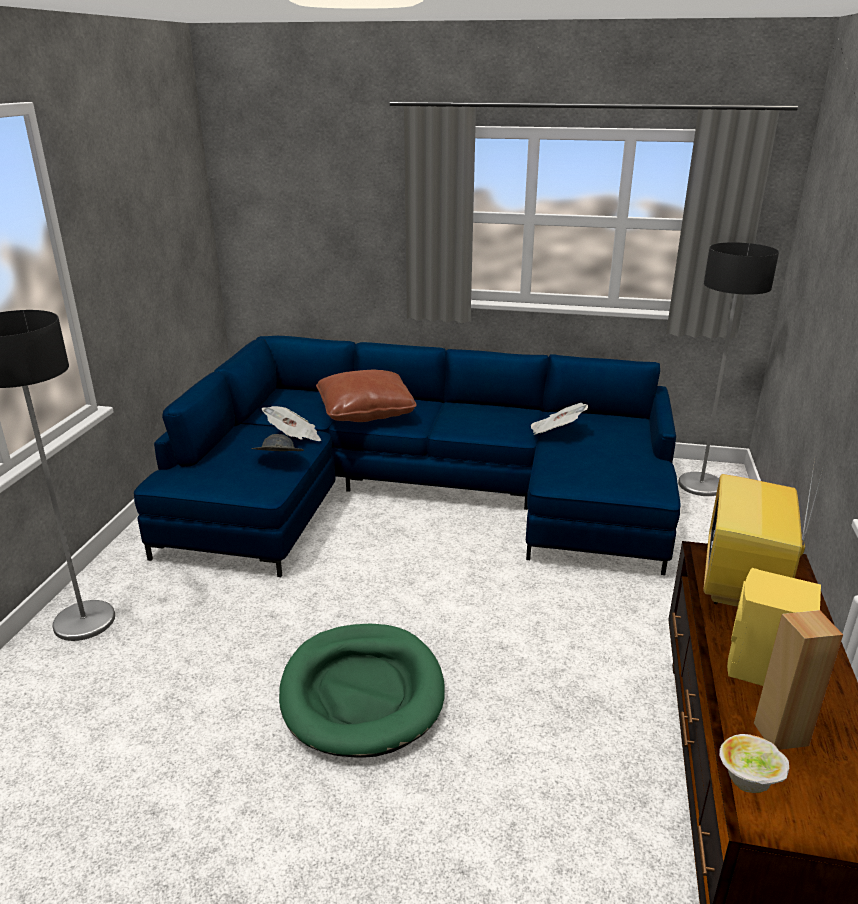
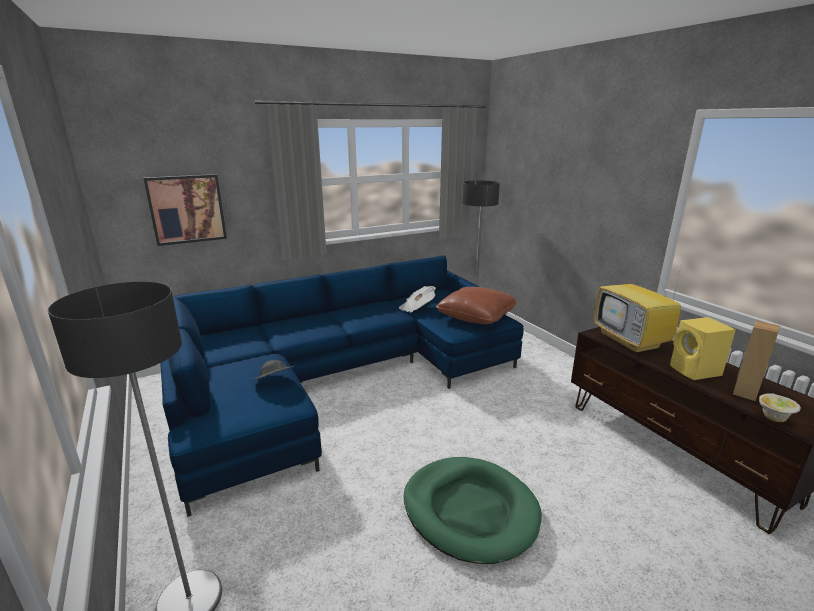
camera: 40 degrees left, 5 degrees down
(294, 437) = (260, 364): newspaper -> none
(307, 234) = (187, 209): none -> picture
(365, 412) = (288, 332): brown pillow -> brown pillow (476, 316)

